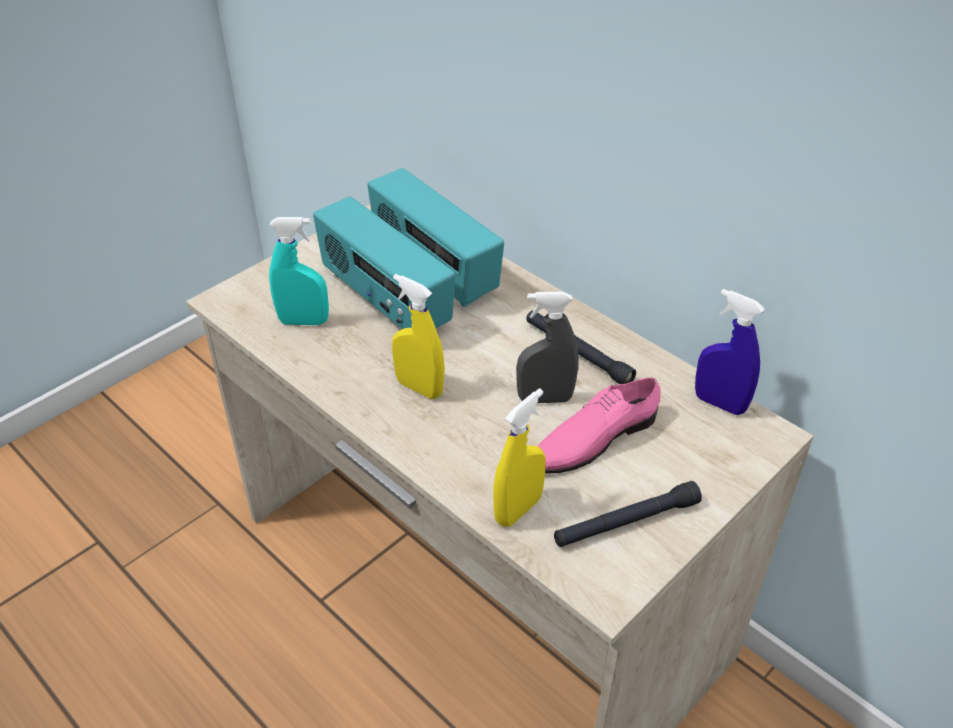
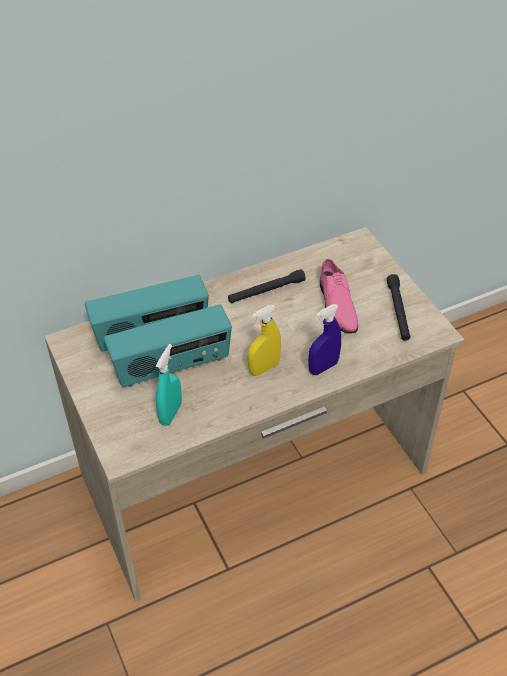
camera: 70 degrees left, 5 degrees up
(518, 509) = (375, 350): yellow spray bottle -> none
(545, 399) = (298, 316): grey spray bottle -> none
(719, 403) = (331, 250): blue spray bottle -> blue spray bottle (323, 367)

